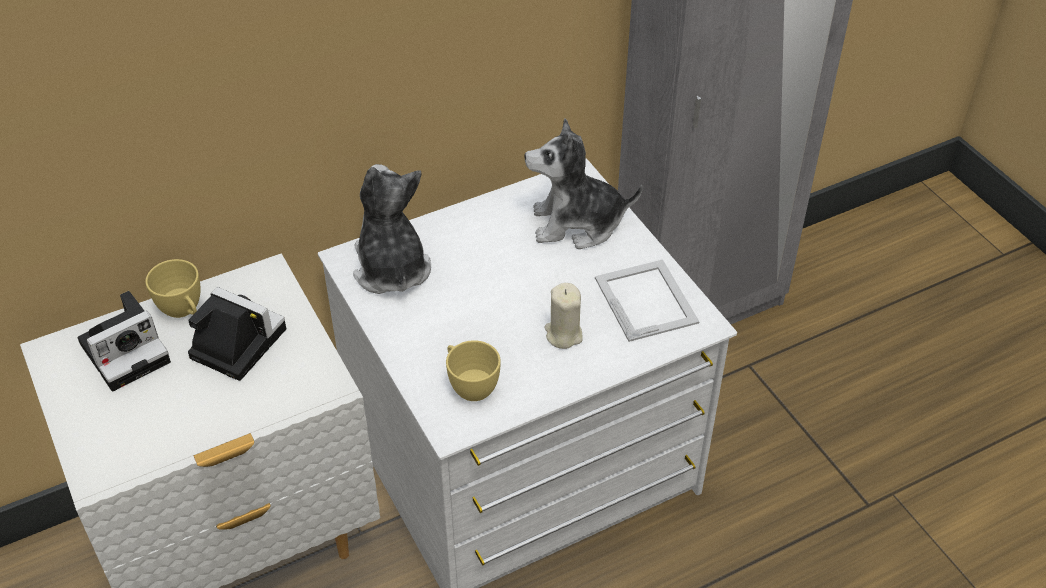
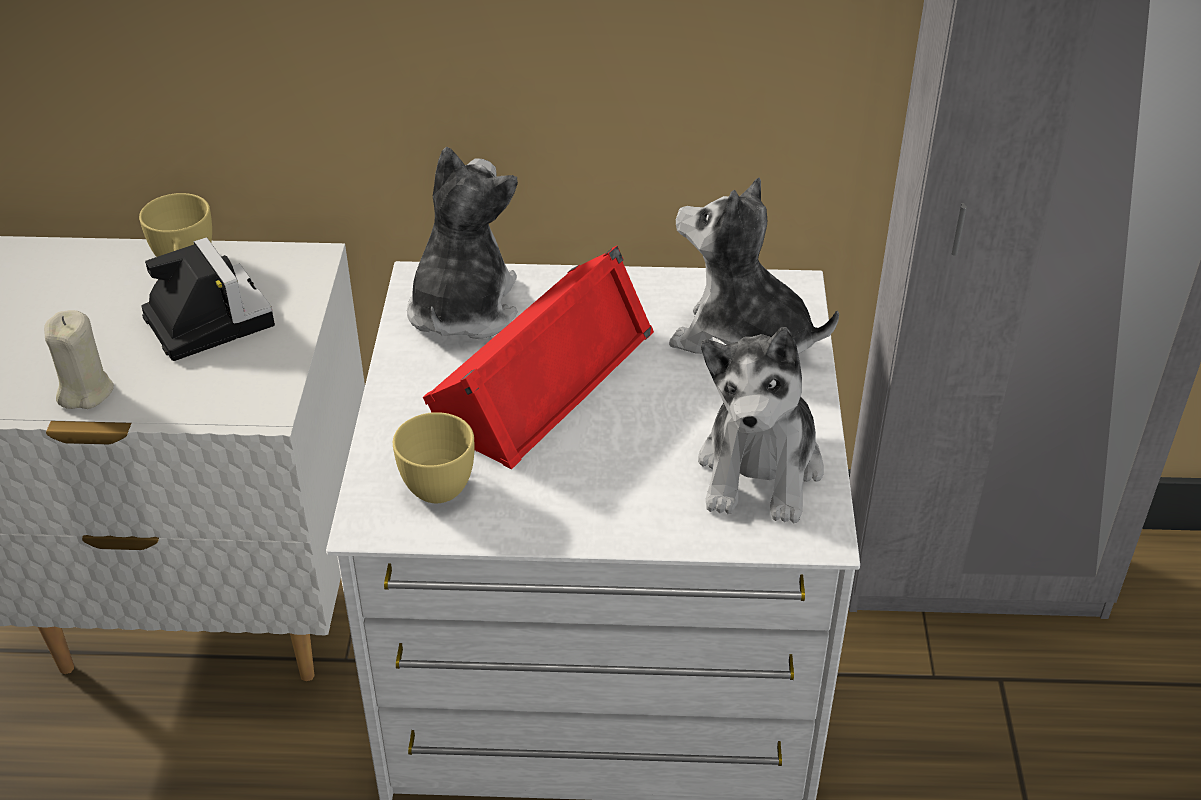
camera: 30 degrees right, 5 degrees down
(128, 350) = (91, 283): camera -> none
(476, 293) = (540, 376): none -> red speaker
(563, 334) = (609, 468): beige candle -> beige candle (85, 392)
(646, 299) = (760, 469): picture frame -> plush toy

